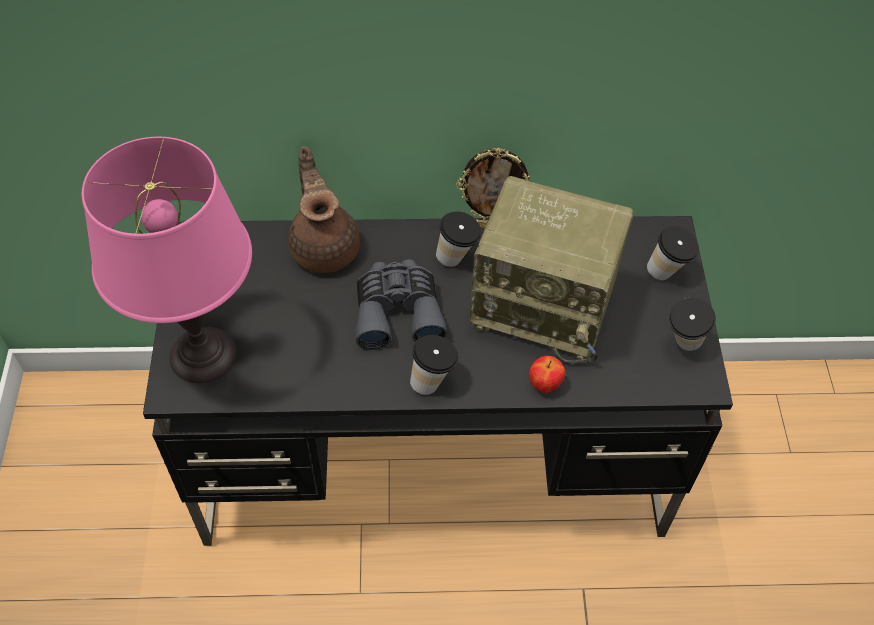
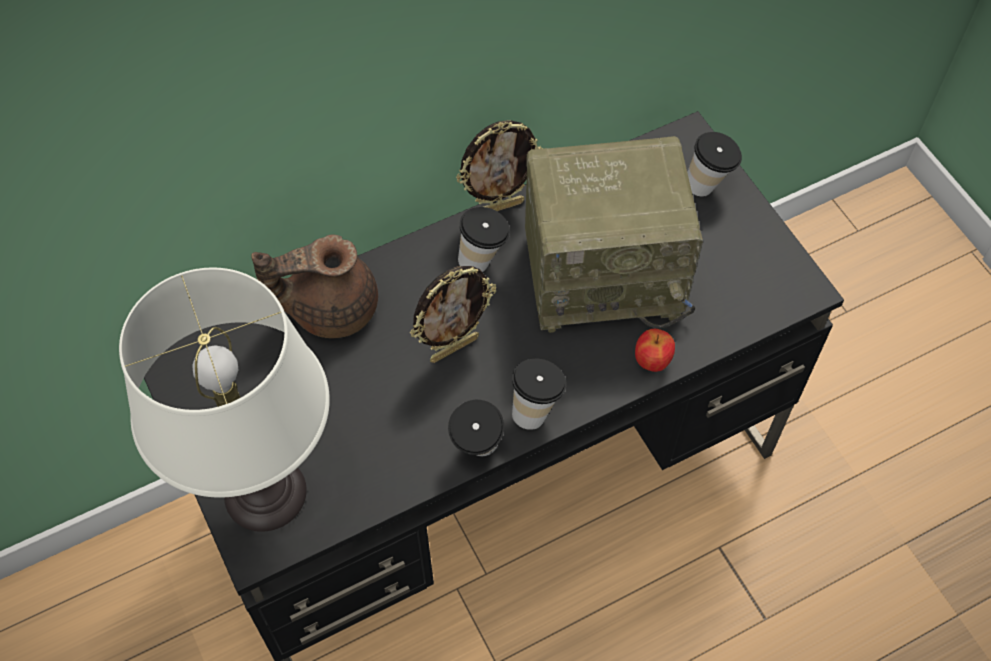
camera: 25 degrees left, 5 degrees up
(202, 355) = (265, 493): pink table lamp -> white table lamp
(325, 247) = (329, 307): brown teapot -> brown teapot turned 60 degrees counterclockwise
(398, 311) = (454, 348): grey binoculars -> picture frame
(682, 345) = (764, 258): cup -> cup (477, 452)

